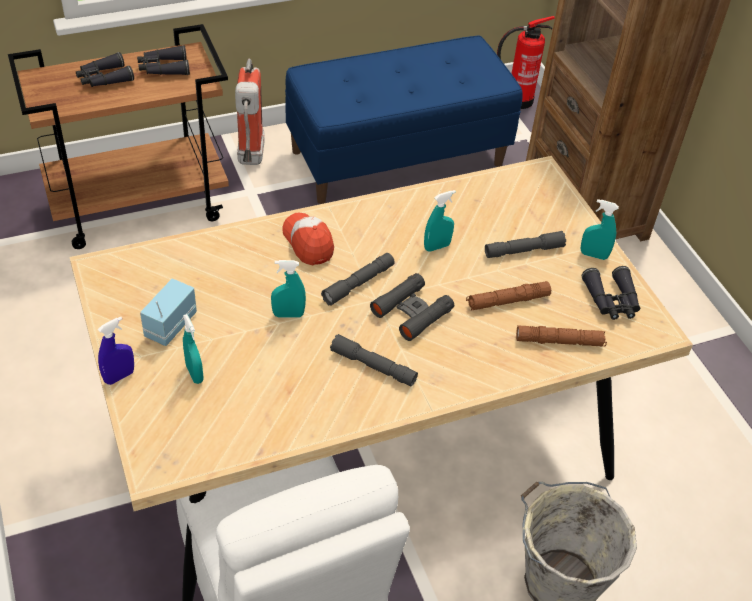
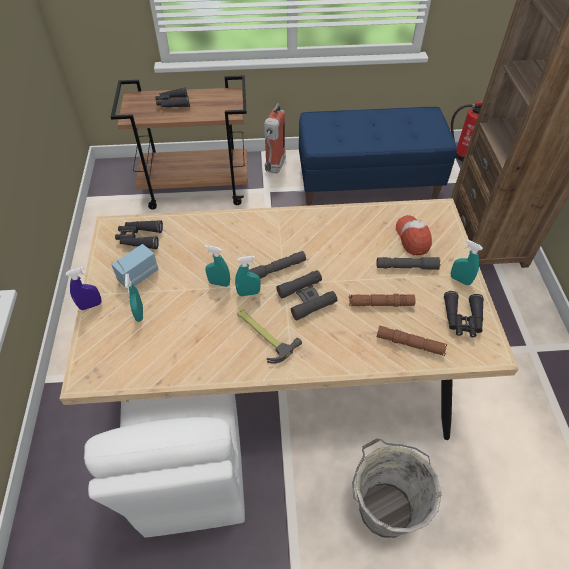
camera: 20 degrees right, 5 degrees up
(163, 68) = (211, 101): black binoculars -> black binoculars (139, 238)
(308, 242) = (253, 233): cap -> cap (412, 238)
(373, 366) = (263, 334): grey flashlight -> hammer
(437, 247) = (343, 252): turquoise spray bottle -> turquoise spray bottle (248, 293)

